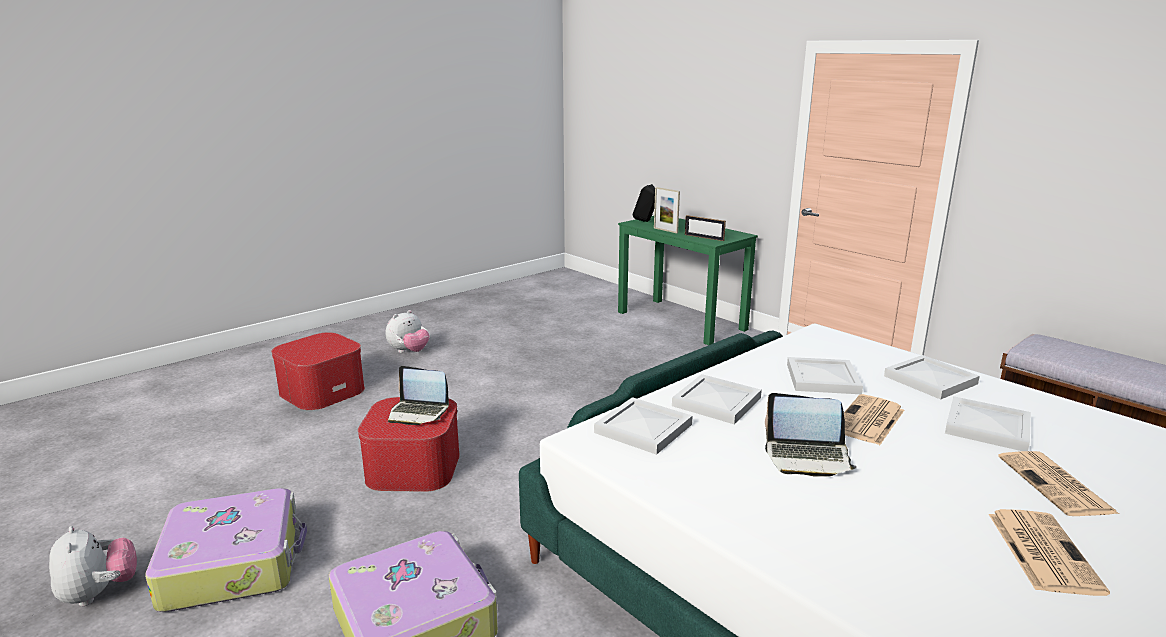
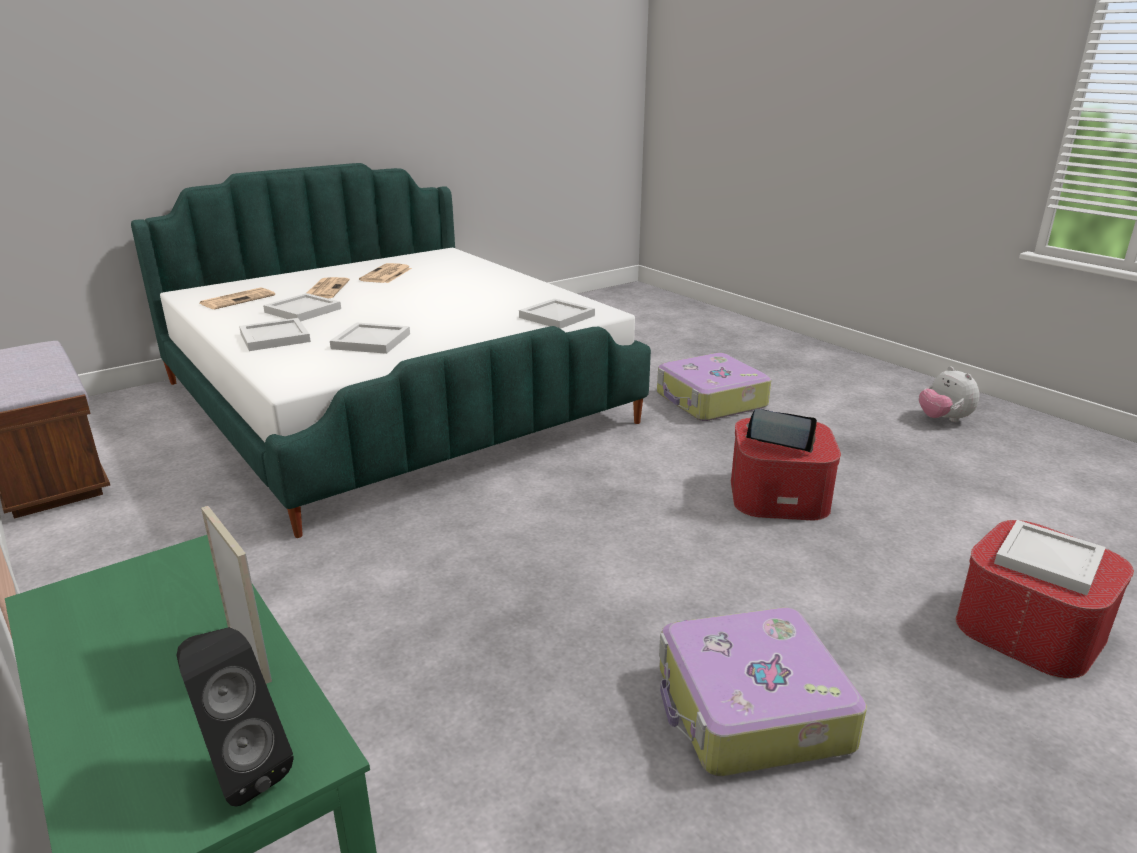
camera: 175 degrees left, 5 degrees up
(234, 563) = (869, 430): suitcase -> suitcase (750, 709)
(409, 352) = (976, 756): plush toy -> none
(704, 237) = (187, 585): picture frame -> none
(718, 402) = (485, 329): white tray -> white tray (1046, 560)
(807, 457) = (455, 302): laptop -> none
(869, 421) = (382, 315): newspaper -> newspaper (238, 299)

